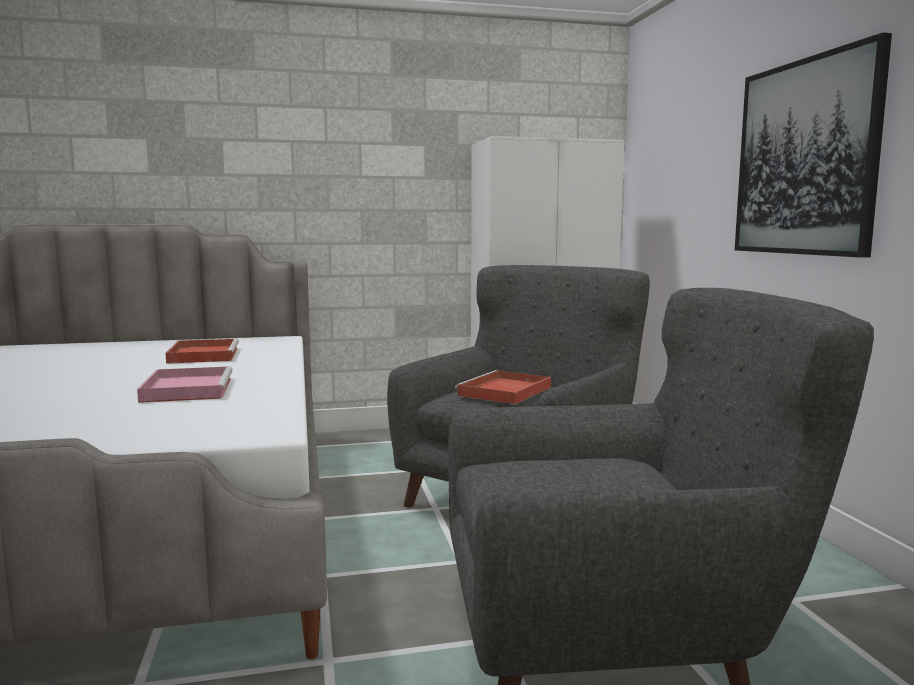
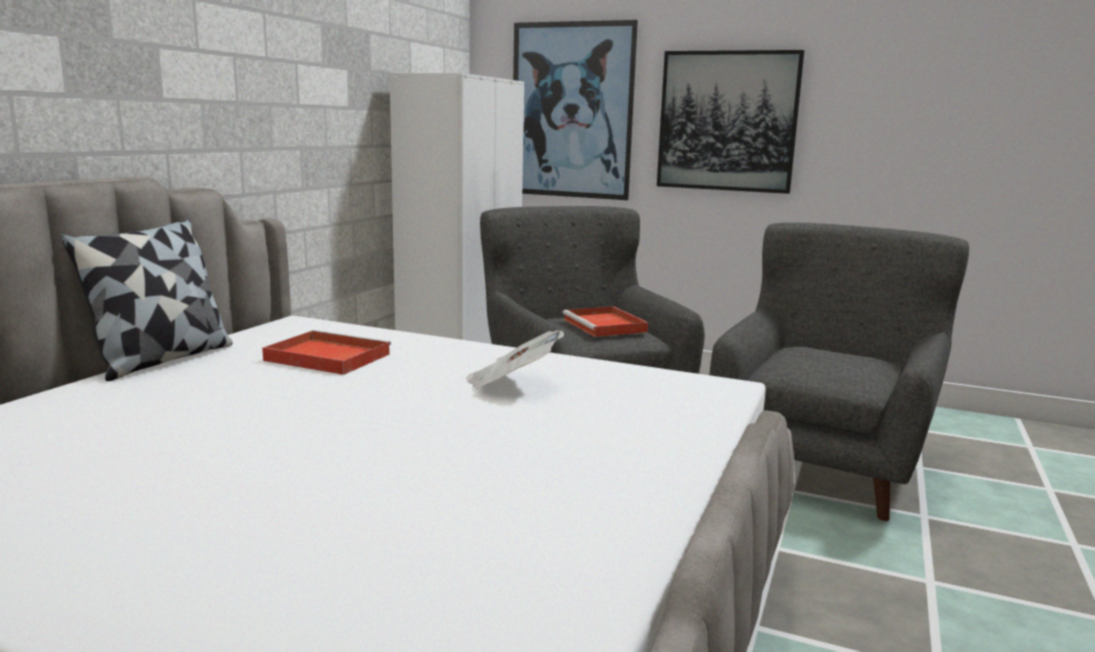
camera: 55 degrees left, 5 degrees up
(158, 341) = (161, 359): none -> pillow
(187, 389) = (511, 384): pink tray -> newspaper
(682, 167) = (572, 111): none -> picture

